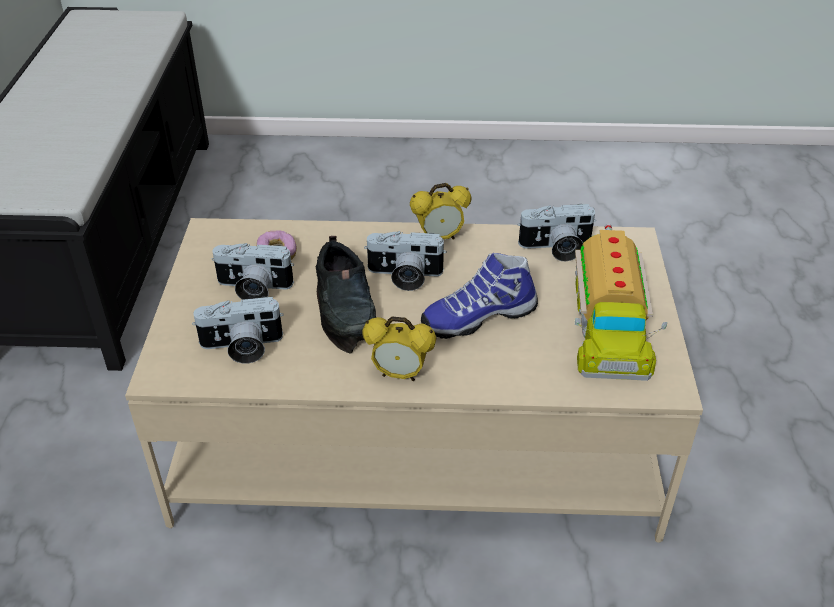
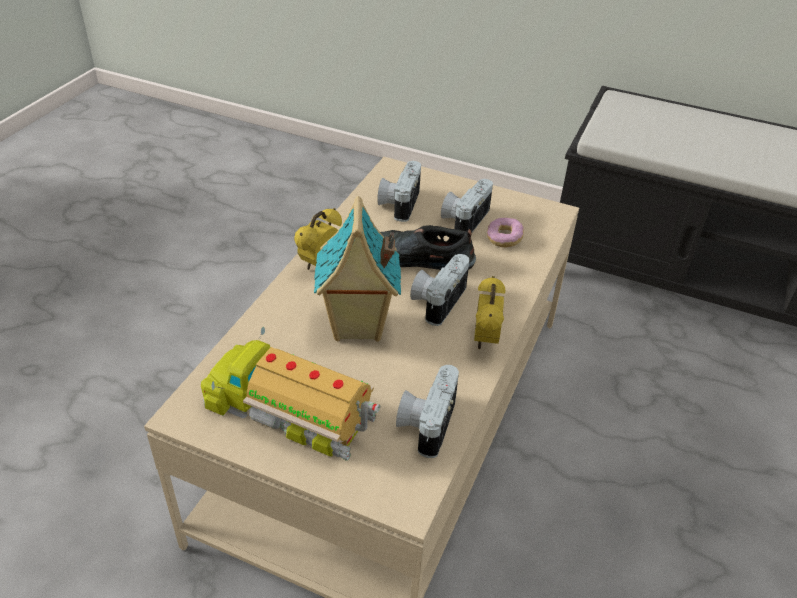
camera: 110 degrees right, 0 degrees up
(478, 316) = (357, 327): shoe -> toy house

